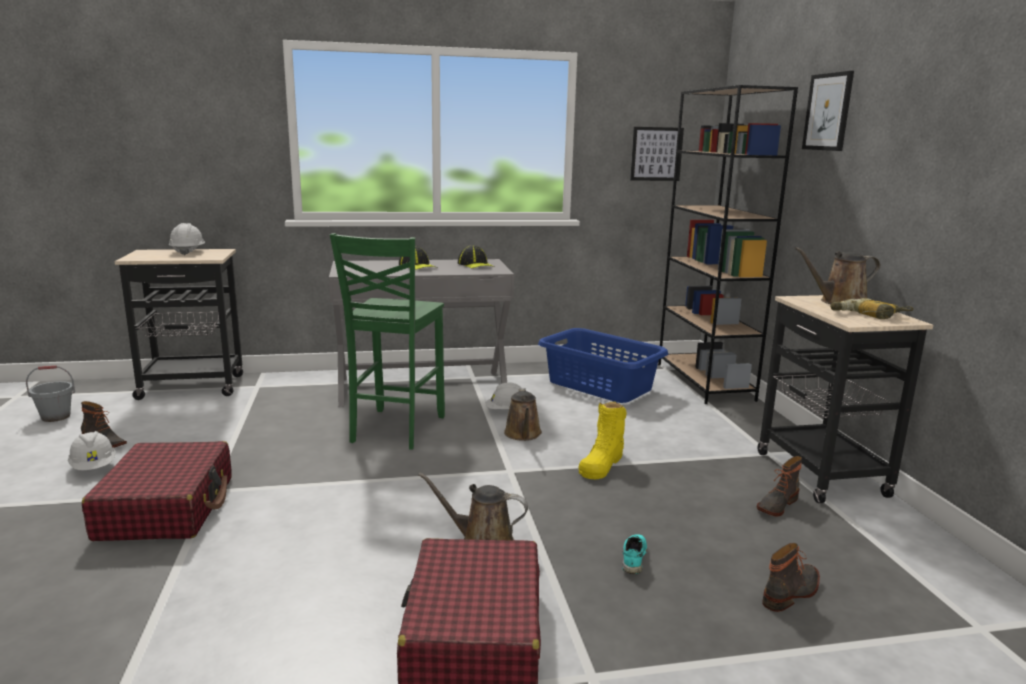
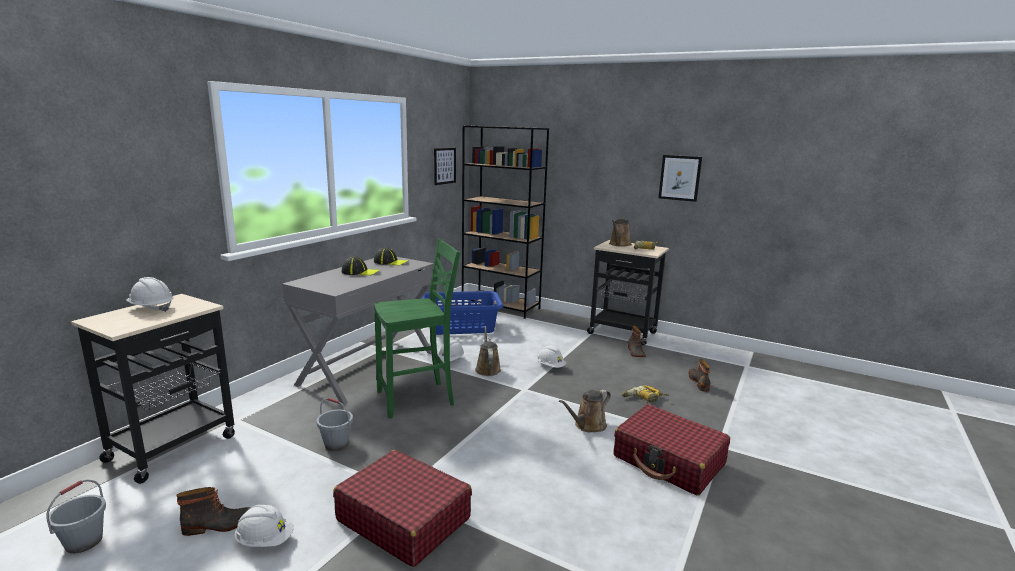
camera: 50 degrees left, 0 degrees up
(263, 432) = (336, 444): none -> grey bucket
(395, 430) = (417, 399): green chair -> green chair turned 75 degrees counterclockwise
(523, 434) = (487, 369): brown watering can -> brown watering can turned 135 degrees counterclockwise
(602, 464) = (550, 366): yellow boot -> white hard hat
(632, 558) = (643, 399): turquoise shoe -> power drill
(828, 112) = (574, 143): picture -> picture (680, 178)

